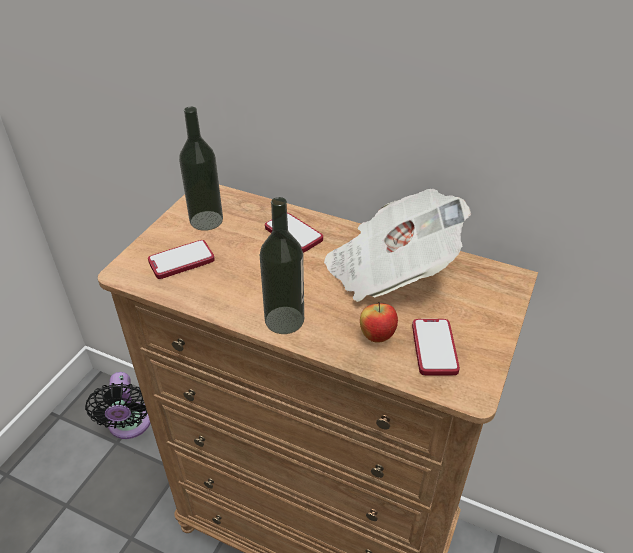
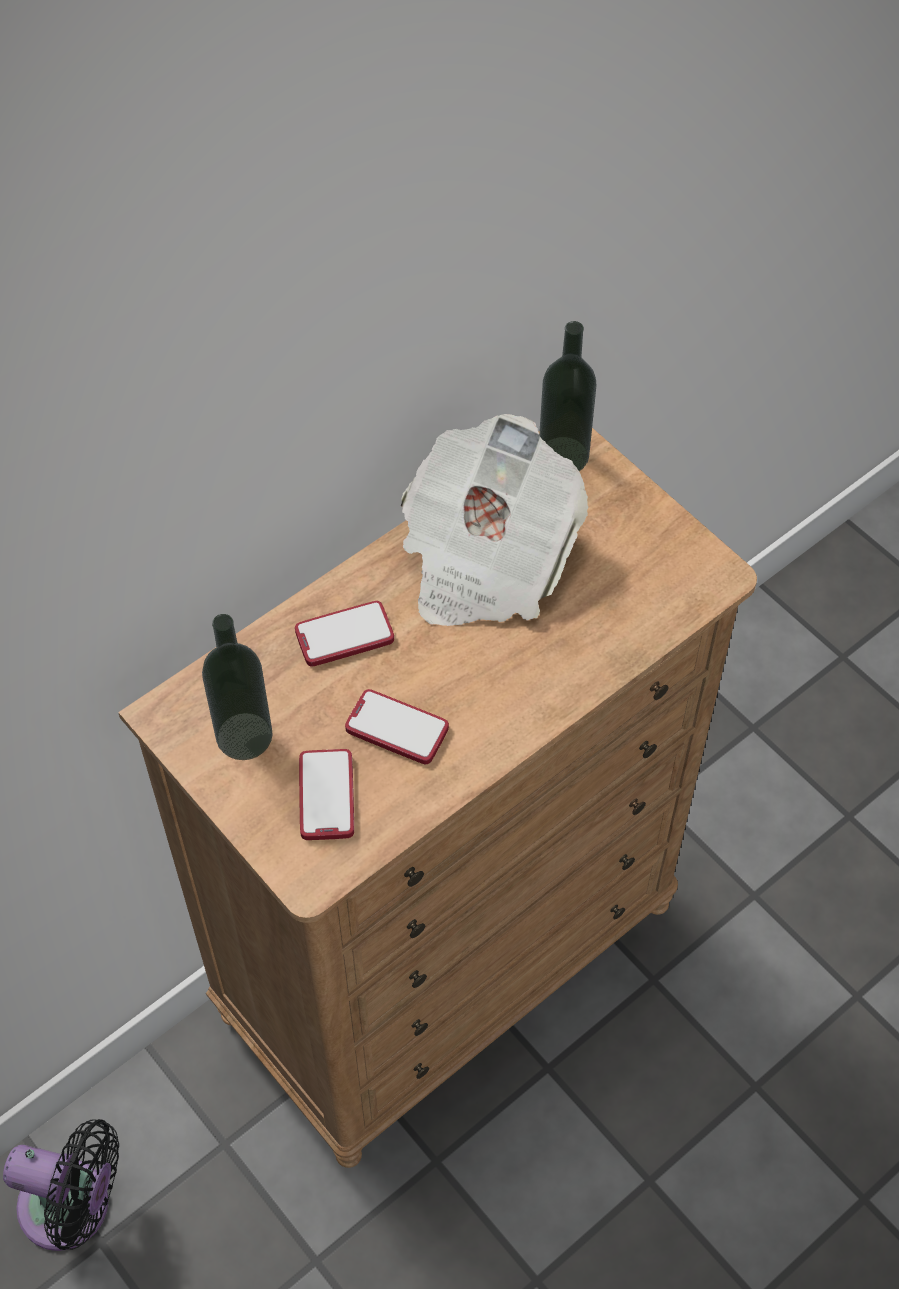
camera: 65 degrees left, 15 degrees up
(284, 320) = (516, 711): bottle -> bottle (563, 456)
(377, 336) = (595, 624): apple -> none
(434, 348) = (641, 577): phone -> phone (397, 728)

